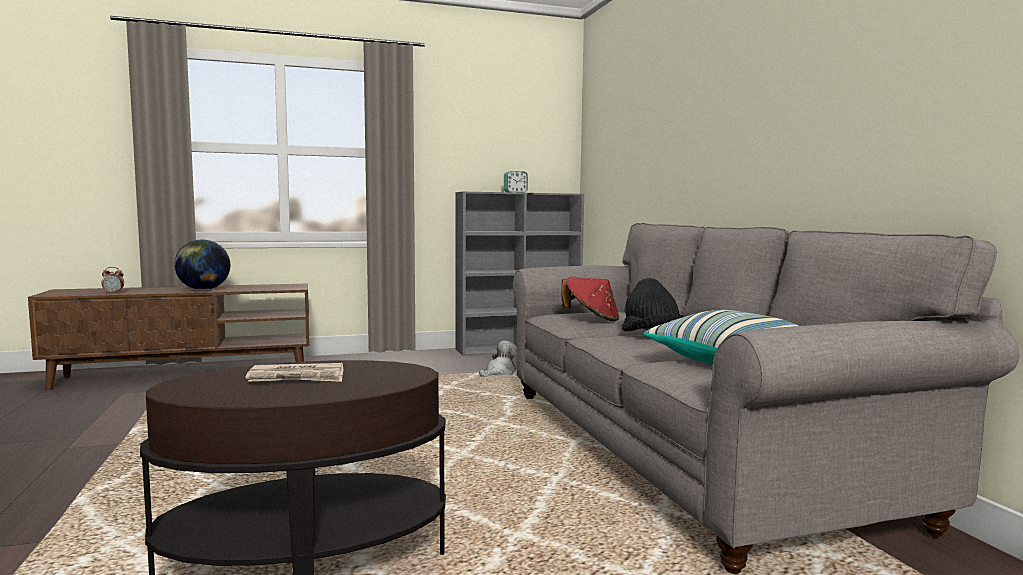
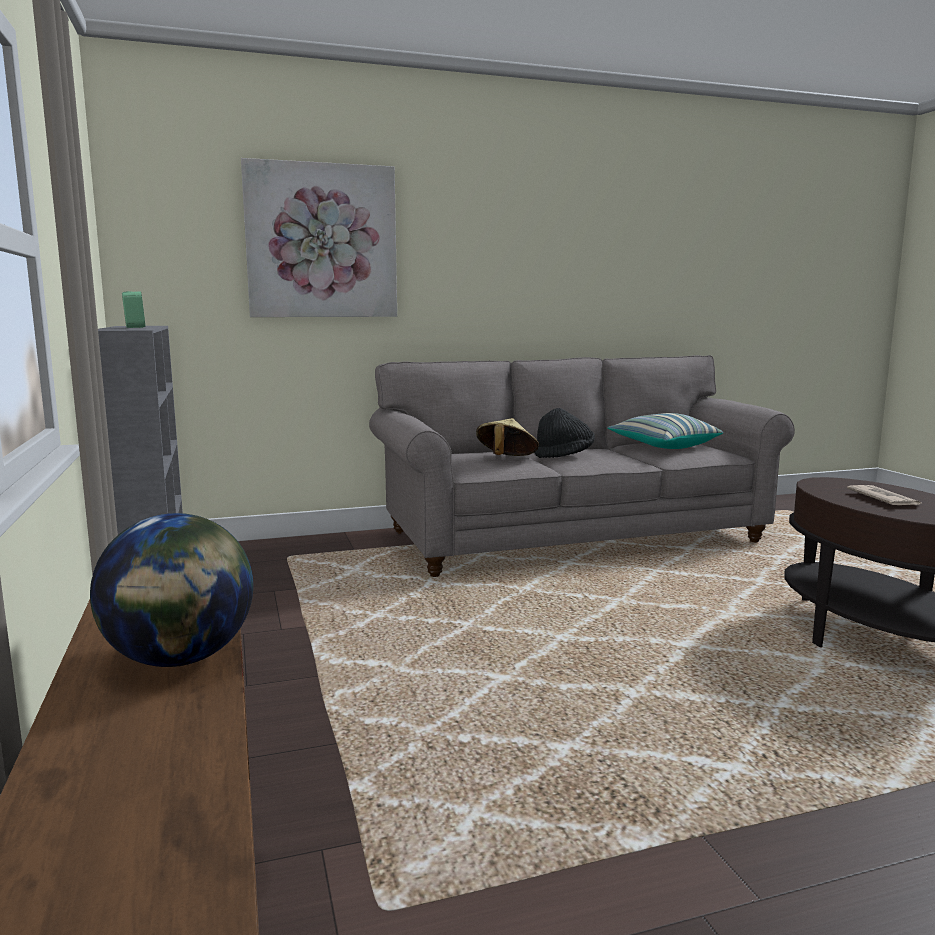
camera: 90 degrees left, 5 degrees up
(113, 293) = (215, 783): alarm clock -> none
(499, 373) = (306, 590): plush toy -> none
(591, 319) = (506, 460): red hat -> beige hat
(648, 121) = (322, 241): none -> picture

